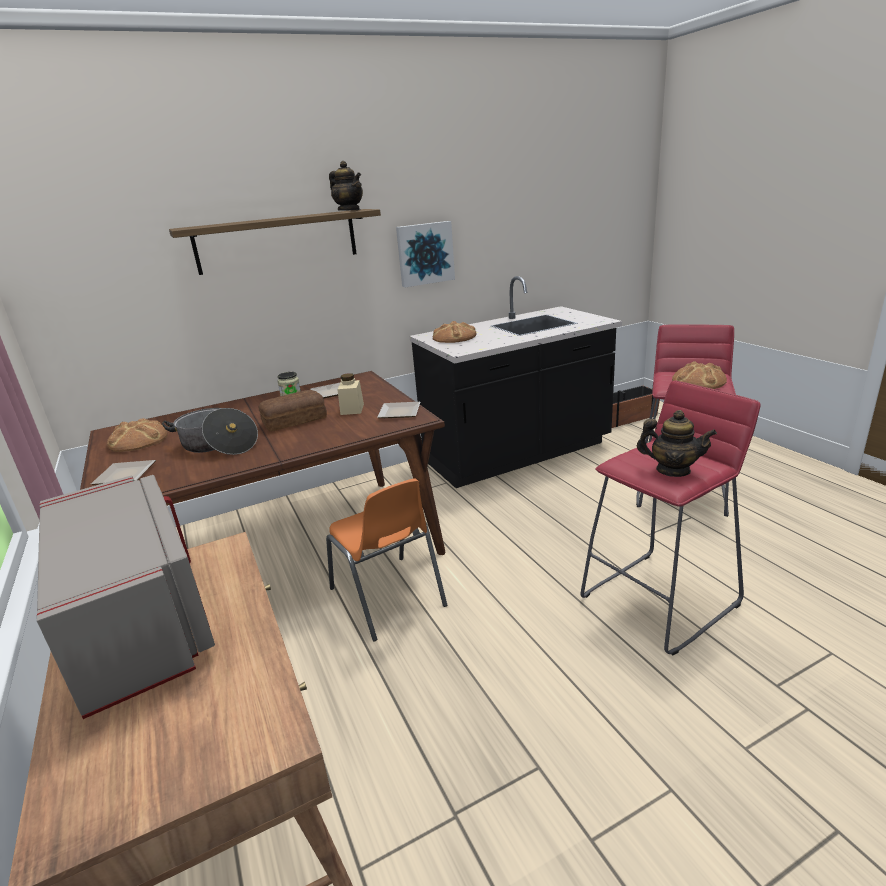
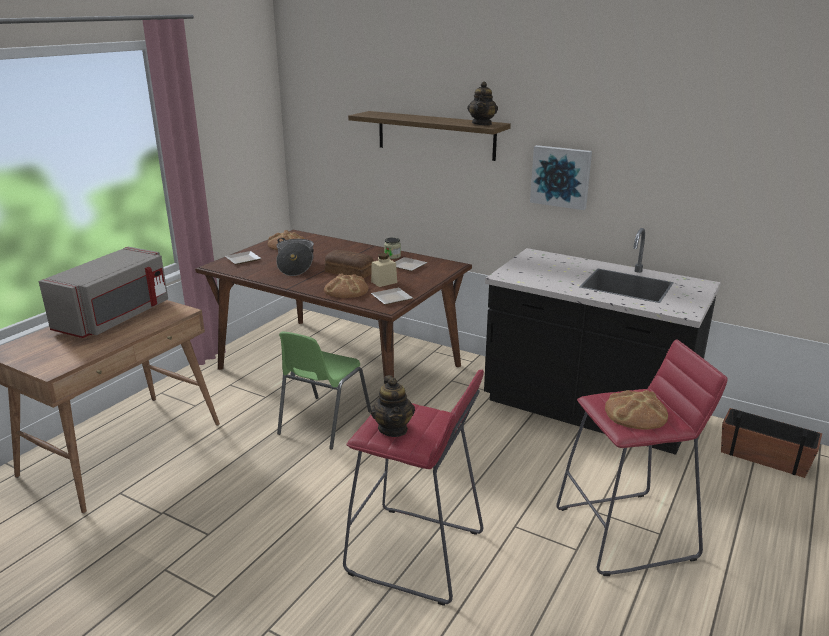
camera: 55 degrees right, 0 degrees up
(388, 598) = (323, 423): orange chair -> green chair
(454, 337) = (540, 264): bread -> bread (346, 290)

